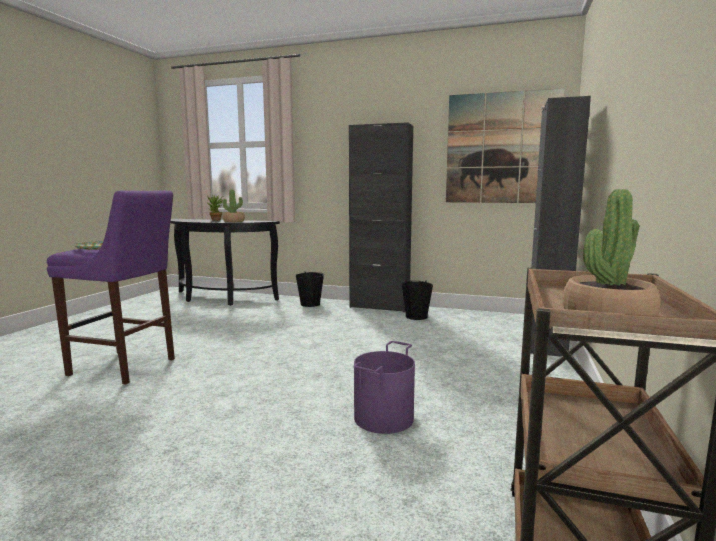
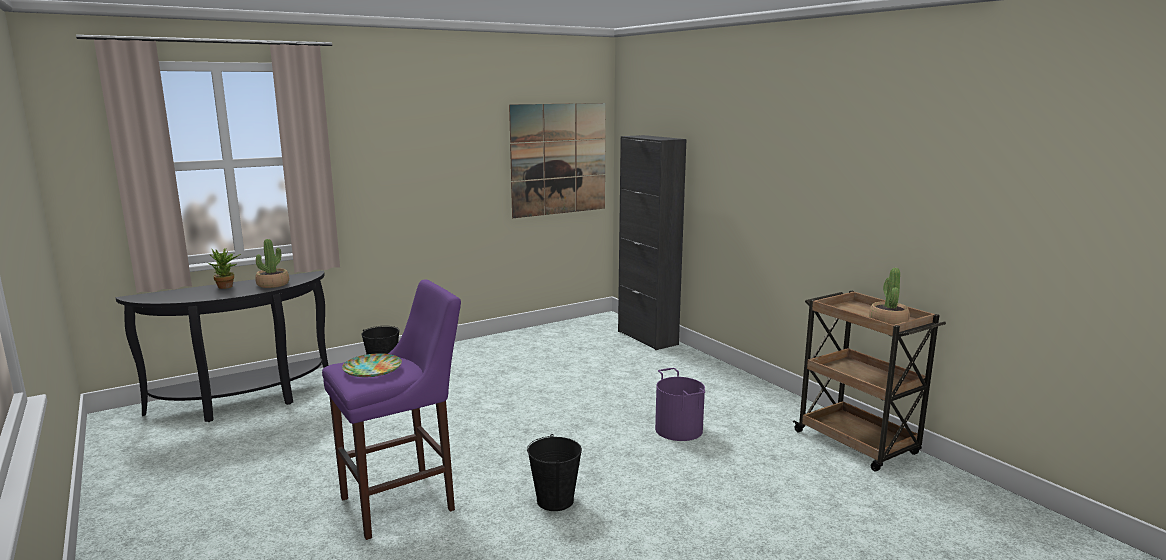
camera: 50 degrees left, 5 degrees up
(379, 306) = (460, 347): black cabinet -> none
(416, 316) = (517, 347): black bucket -> black bucket (555, 500)

